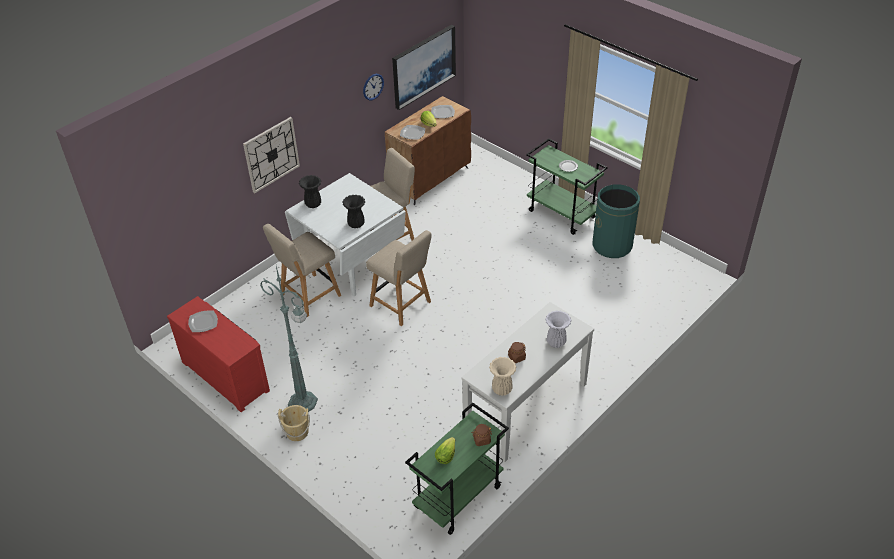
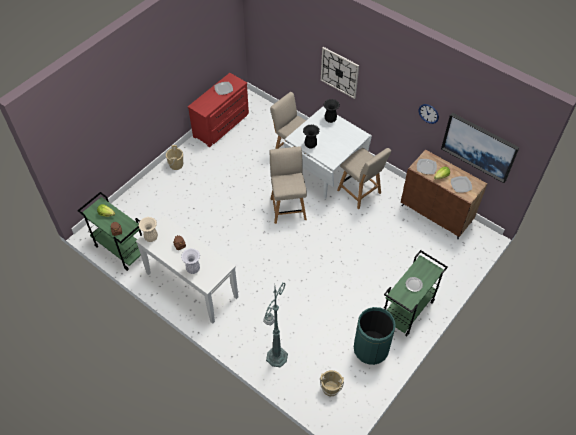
camera: 85 degrees right, 10 degrees up
(304, 403) = (199, 165): green floor lamp -> green floor lamp (276, 358)
(402, 305) = (288, 207): beige chair -> beige chair turned 135 degrees clockwise
(663, 280) = (330, 388): none -> beige bucket

